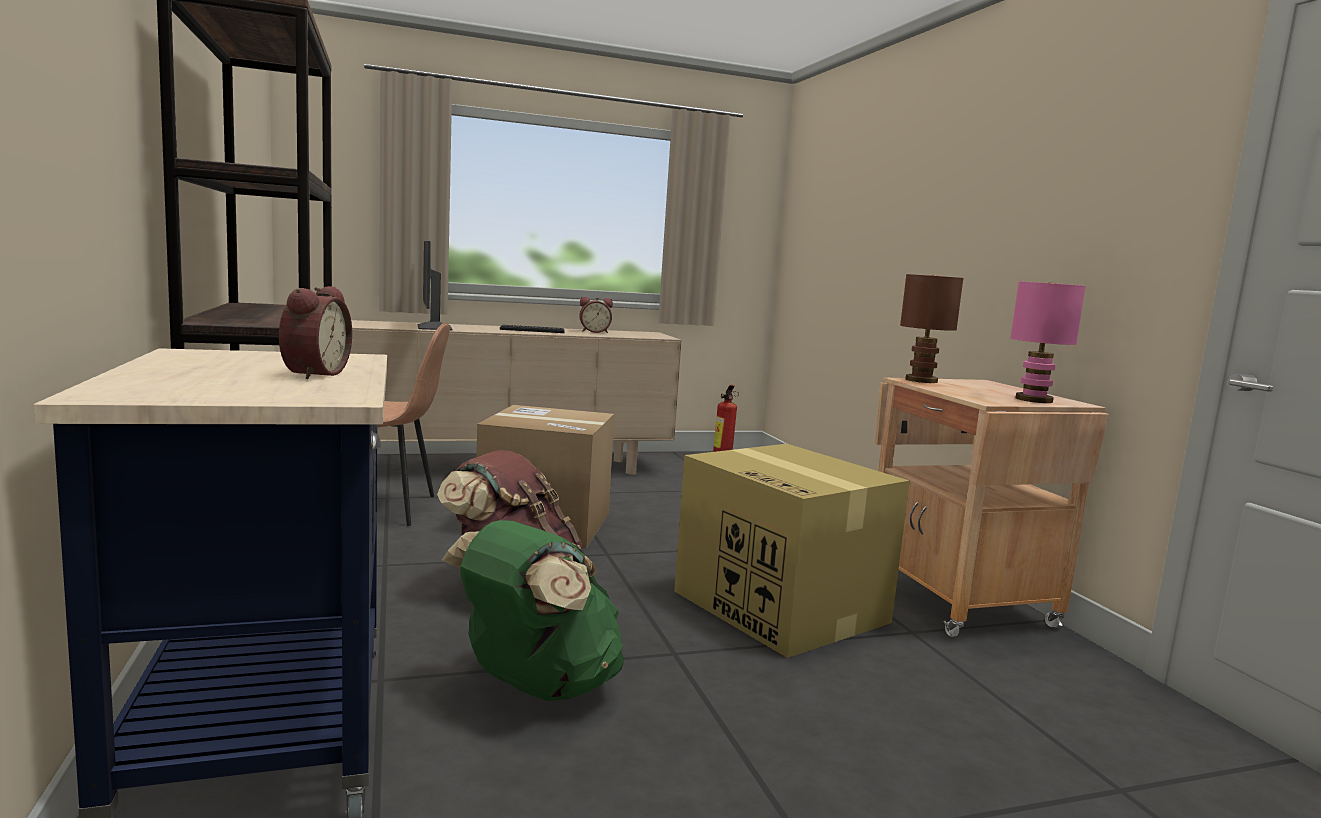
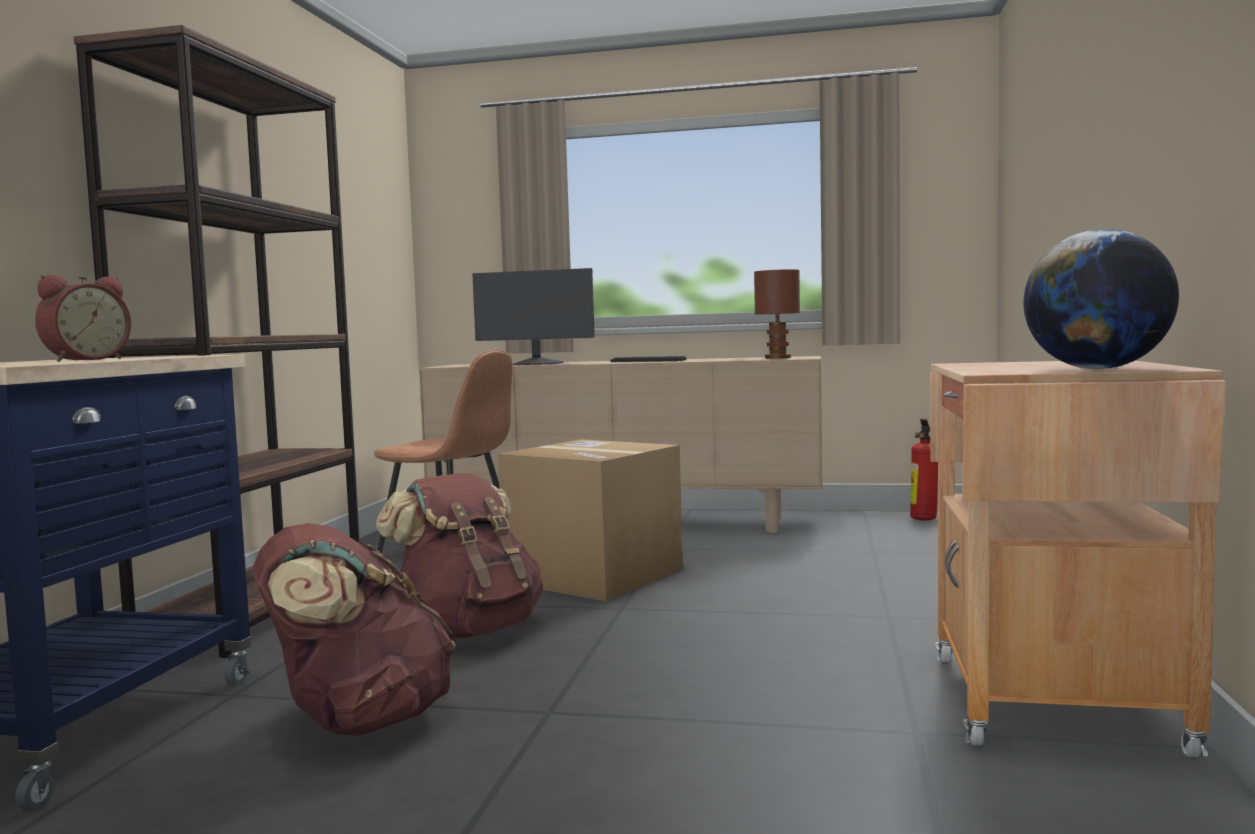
camera: 30 degrees right, 5 degrees down
(433, 327) = (537, 364): monitor -> monitor turned 90 degrees counterclockwise
(536, 686) = (357, 721): green backpack -> brown backpack
(594, 332) = (725, 358): alarm clock -> none
(782, 607) = (760, 682): cardboard box -> none
(922, 380) = (982, 363): brown table lamp -> brown table lamp (778, 358)
(1034, 400) = (1098, 369): pink table lamp -> globe

